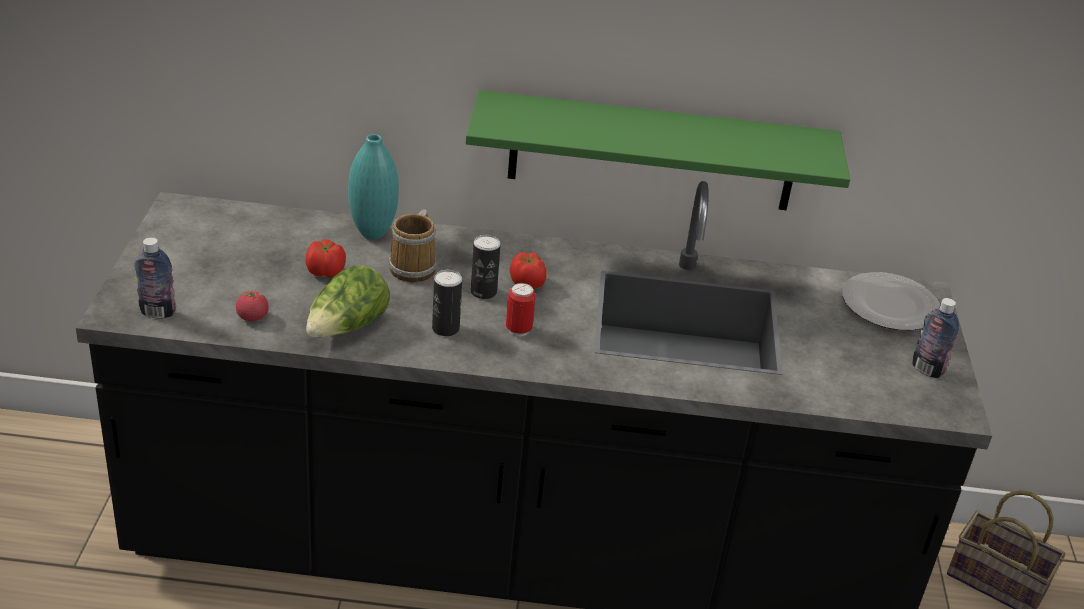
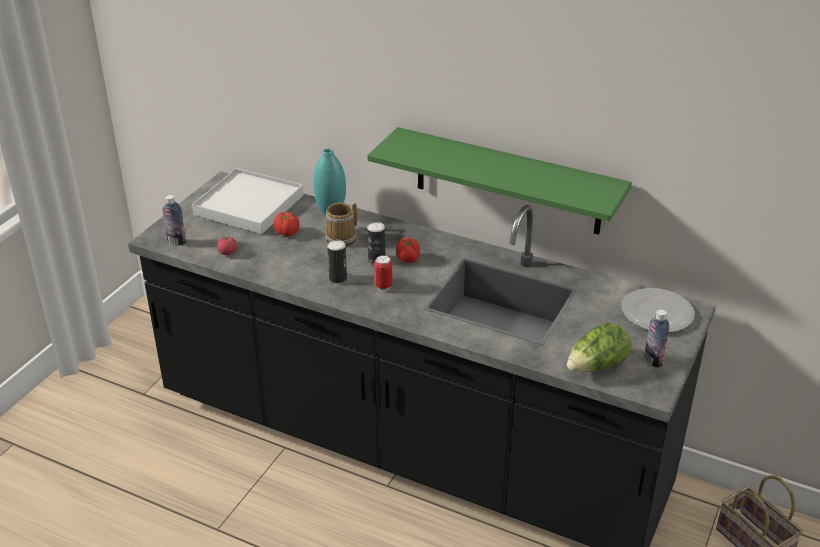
camera: 25 degrees right, 0 degrees up
(239, 238) = (248, 205): none -> white tray
(347, 327) = (279, 268): lettuce -> lettuce (597, 366)

